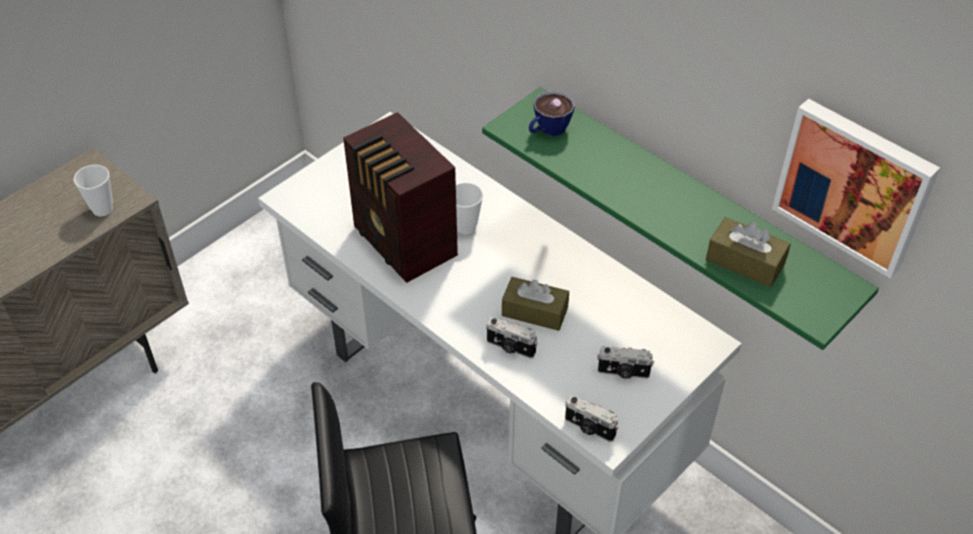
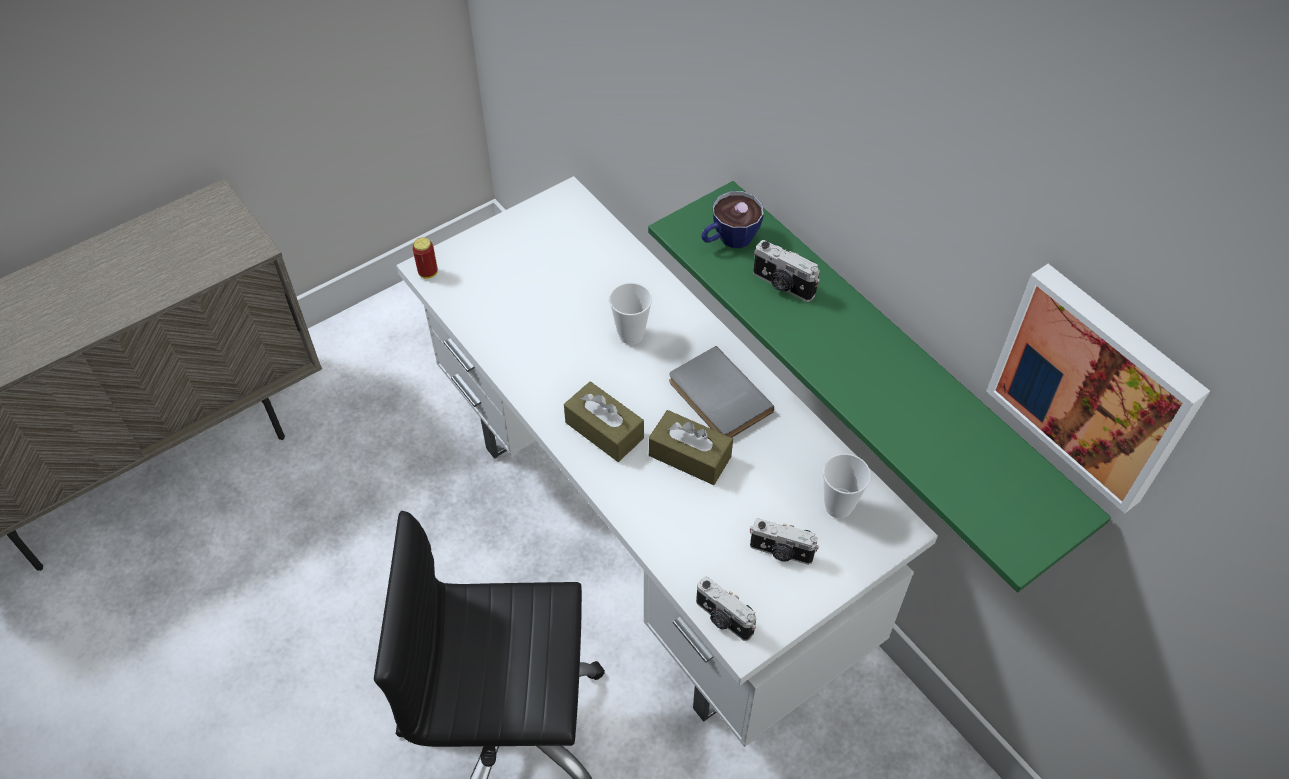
camera: 10 degrees right, 5 degrees up
(102, 209) = (216, 256): cup -> cup (838, 506)
(286, 200) = (428, 273): none -> can
(404, 244) = (553, 346): radio -> none
(510, 348) = (650, 499): camera -> camera (782, 285)
(546, 265) = (717, 397): none -> grey book
(745, 262) = (940, 455): brown tissue box -> brown tissue box (604, 430)

